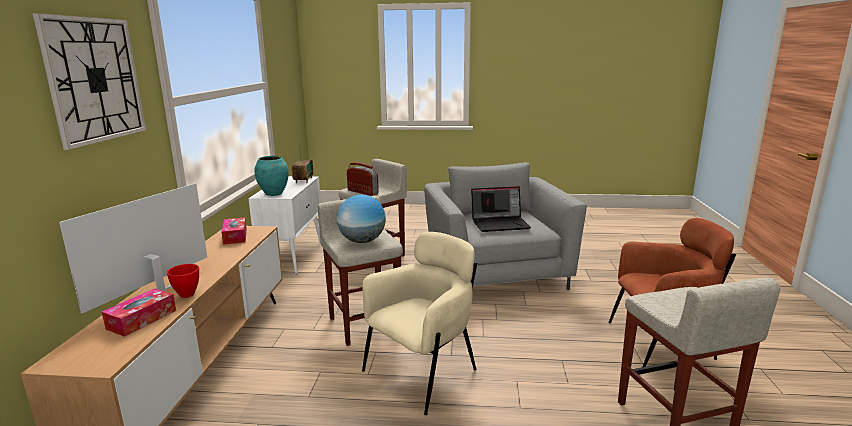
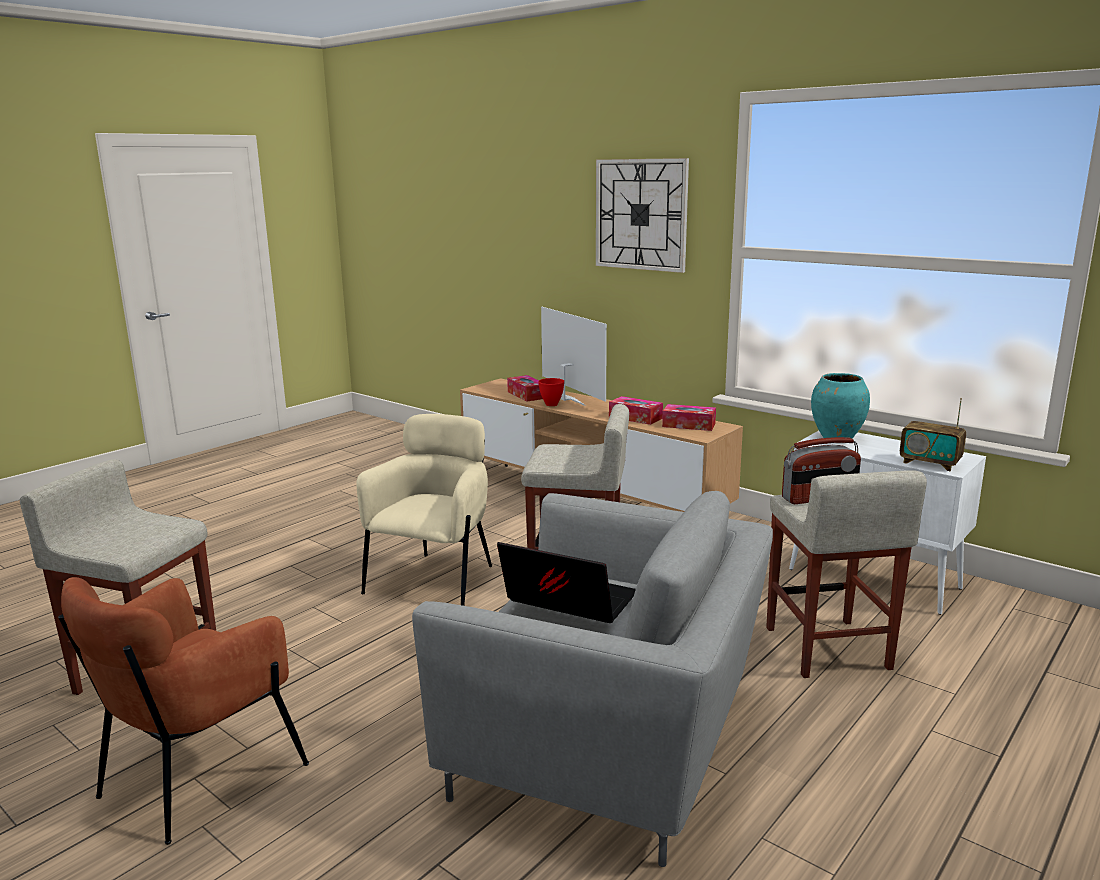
camera: 125 degrees right, 0 degrees up
(222, 254) = (635, 418): none -> tissue box
(362, 241) = (562, 456): globe -> none
(423, 373) = (435, 581): beige armchair -> beige armchair turned 150 degrees counterclockwise
(500, 224) = (567, 602): laptop -> laptop turned 90 degrees clockwise

